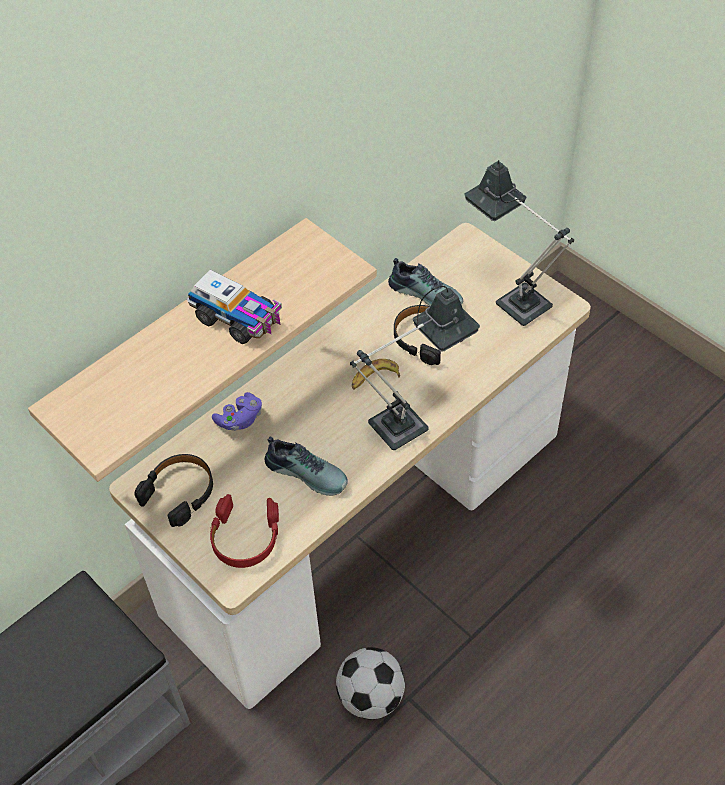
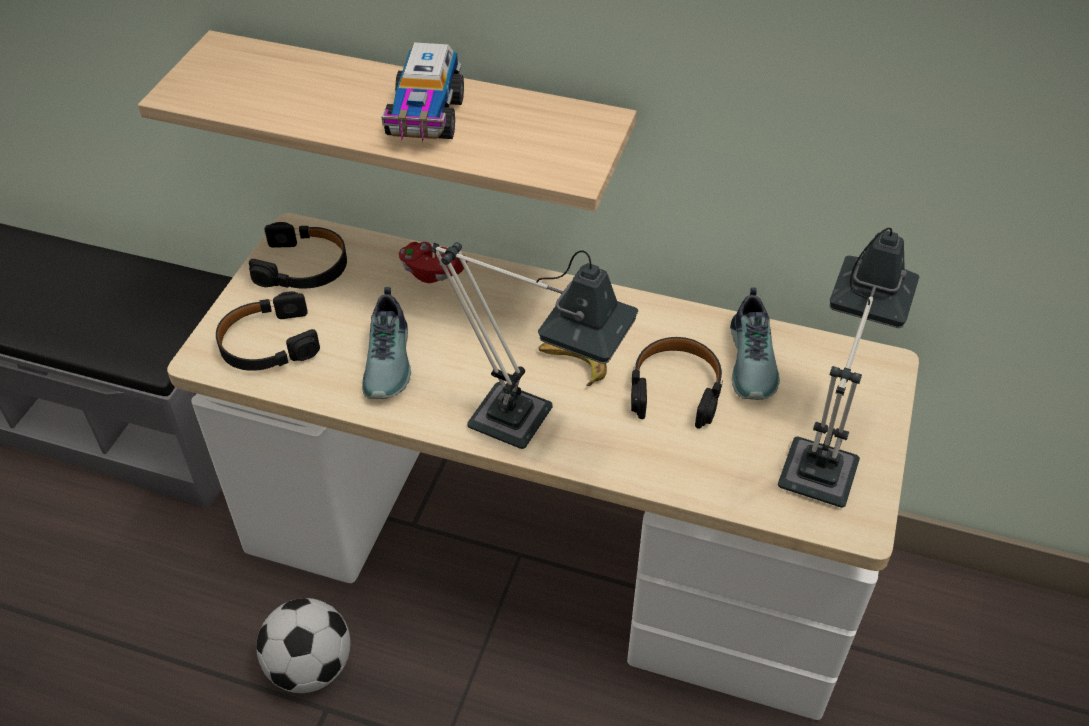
camera: 60 degrees right, 5 degrees down
(240, 419) = (432, 272): purple game controller -> red game controller
(245, 537) = (268, 343): red headphones -> black headphones

